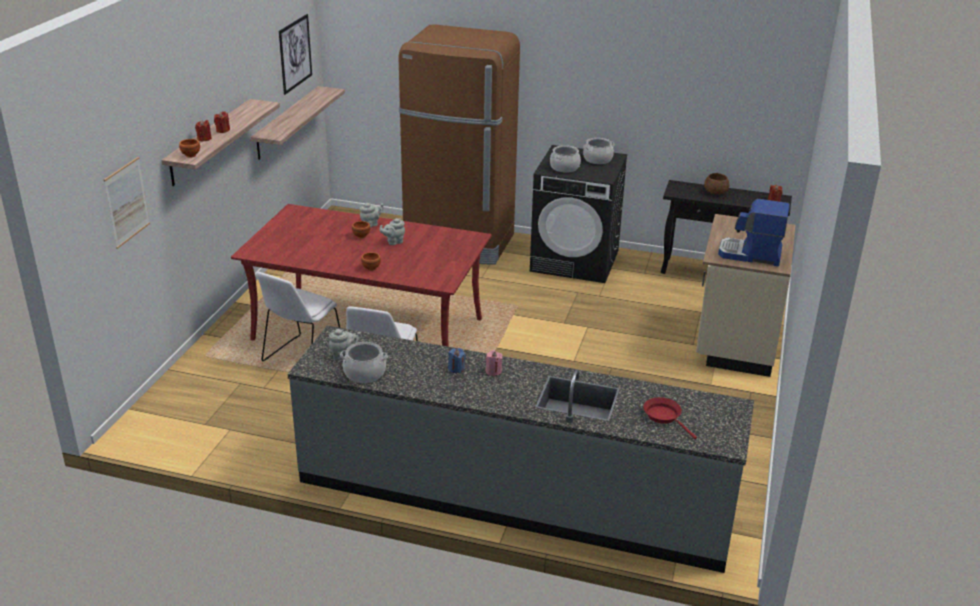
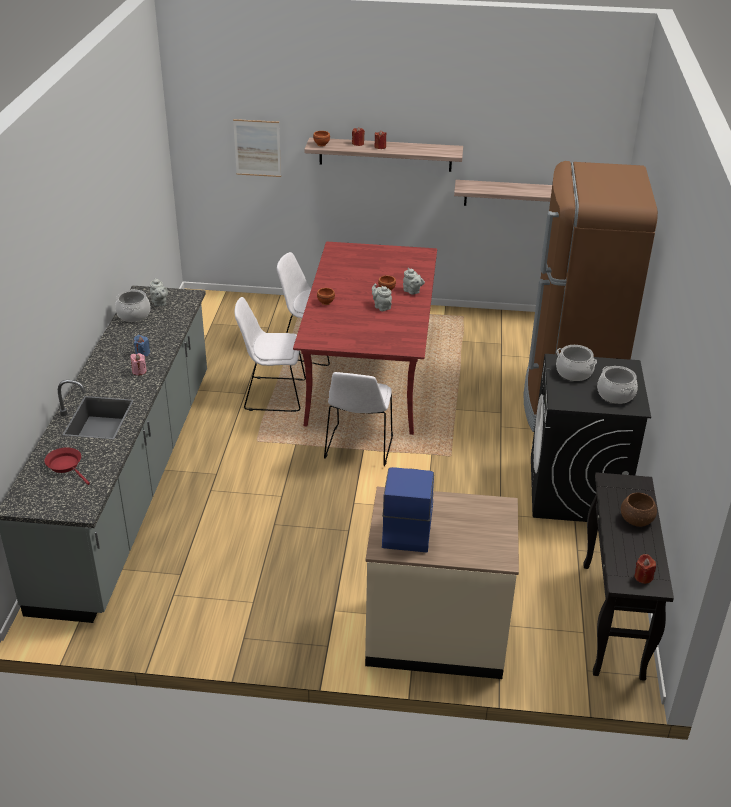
camera: 80 degrees right, 5 degrees up
(295, 53) = (568, 138): picture -> none
(493, 349) = (358, 448): none -> white chair
(664, 417) = (66, 466): red frying pan -> red frying pan turned 90 degrees counterclockwise

